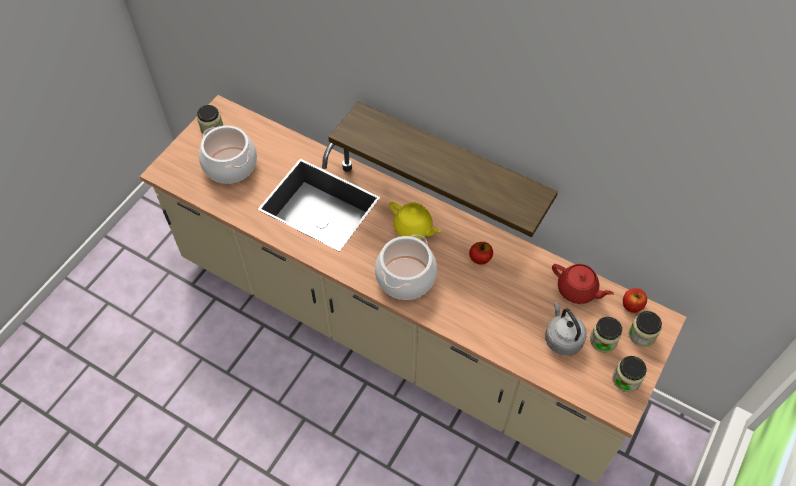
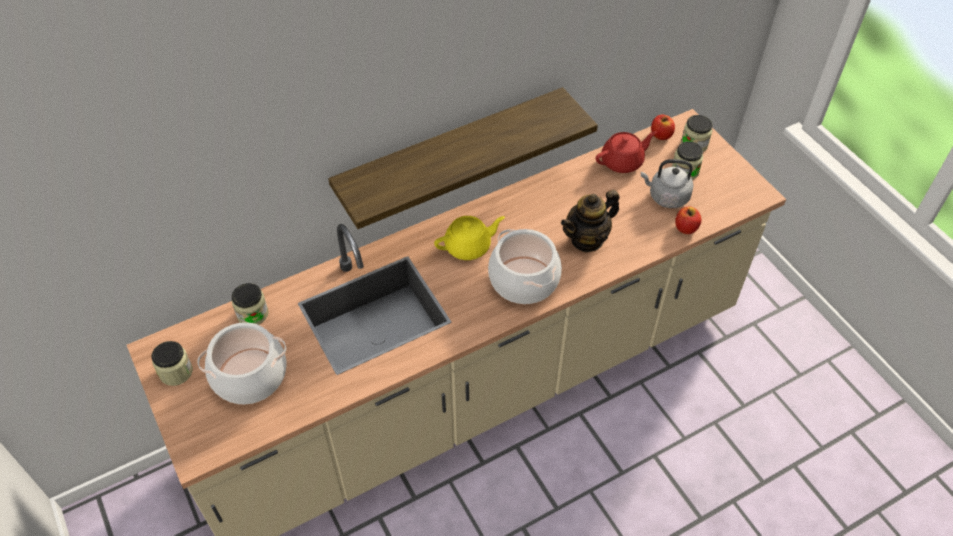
camera: 60 degrees left, 5 degrees down
(474, 301) = (587, 239): none -> teapot
(480, 258) = (541, 212): apple -> apple (686, 228)
(626, 379) = (731, 176): jar -> jar (252, 314)

